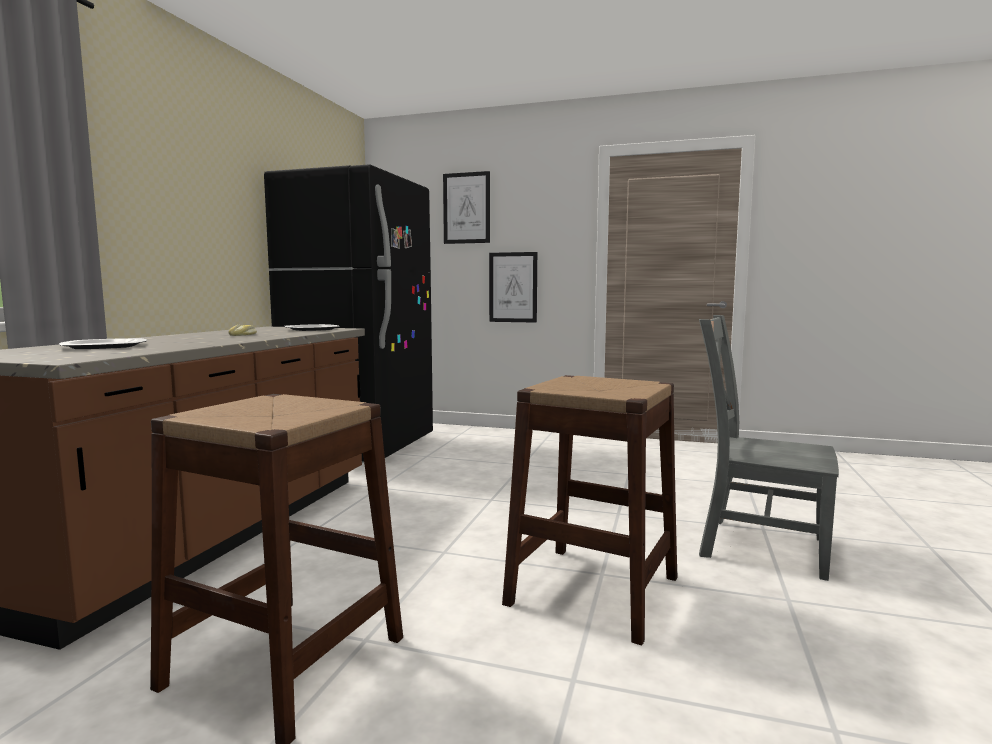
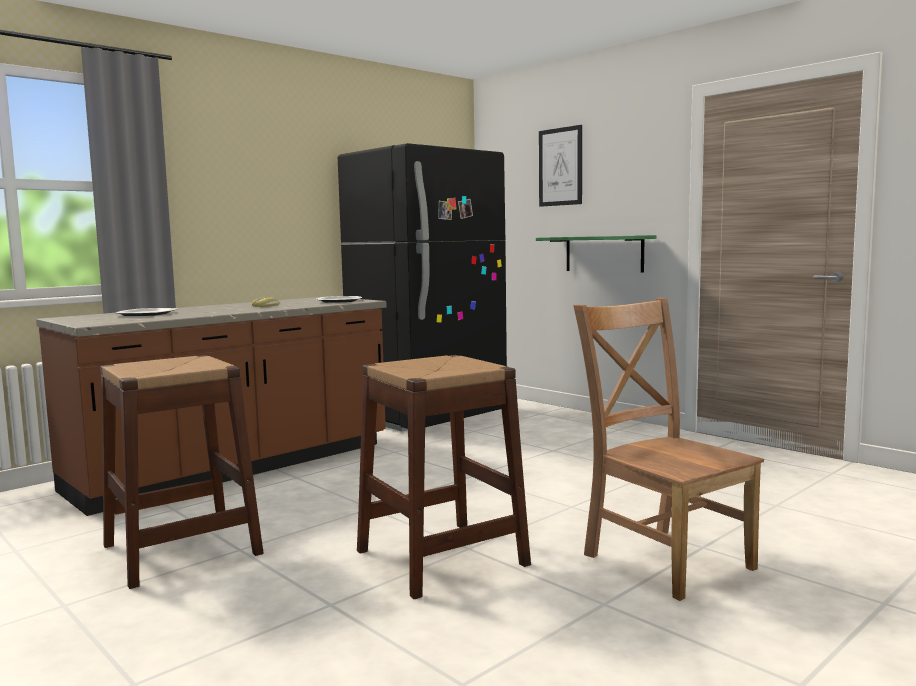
camera: 30 degrees right, 0 degrees up
(513, 287) = (604, 254): picture -> green shelf
(756, 545) = (663, 558): grey chair -> brown chair

